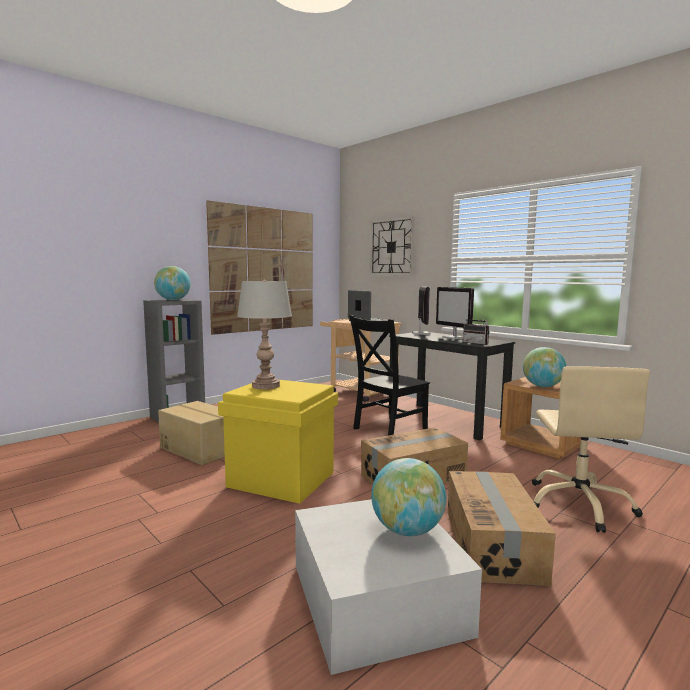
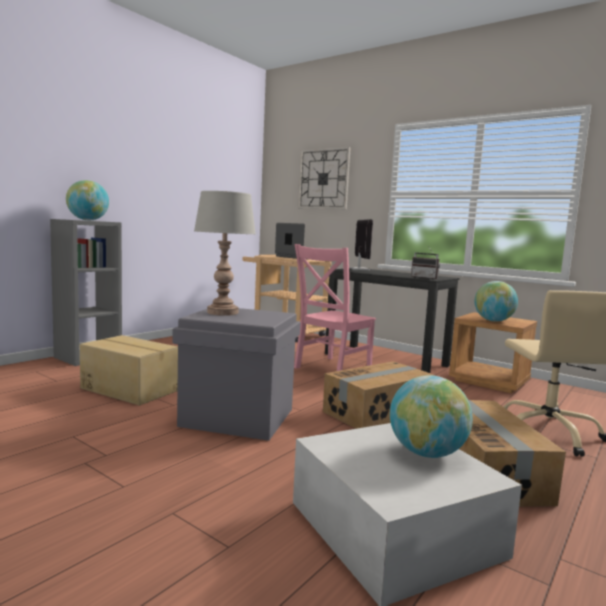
camera: 10 degrees left, 0 degrees up
(264, 269) = (184, 195): picture -> none
(280, 479) = (236, 417): yellow storage box -> grey storage box
(387, 430) = (330, 369): black chair -> pink chair
(454, 338) = (397, 273): monitor -> none

